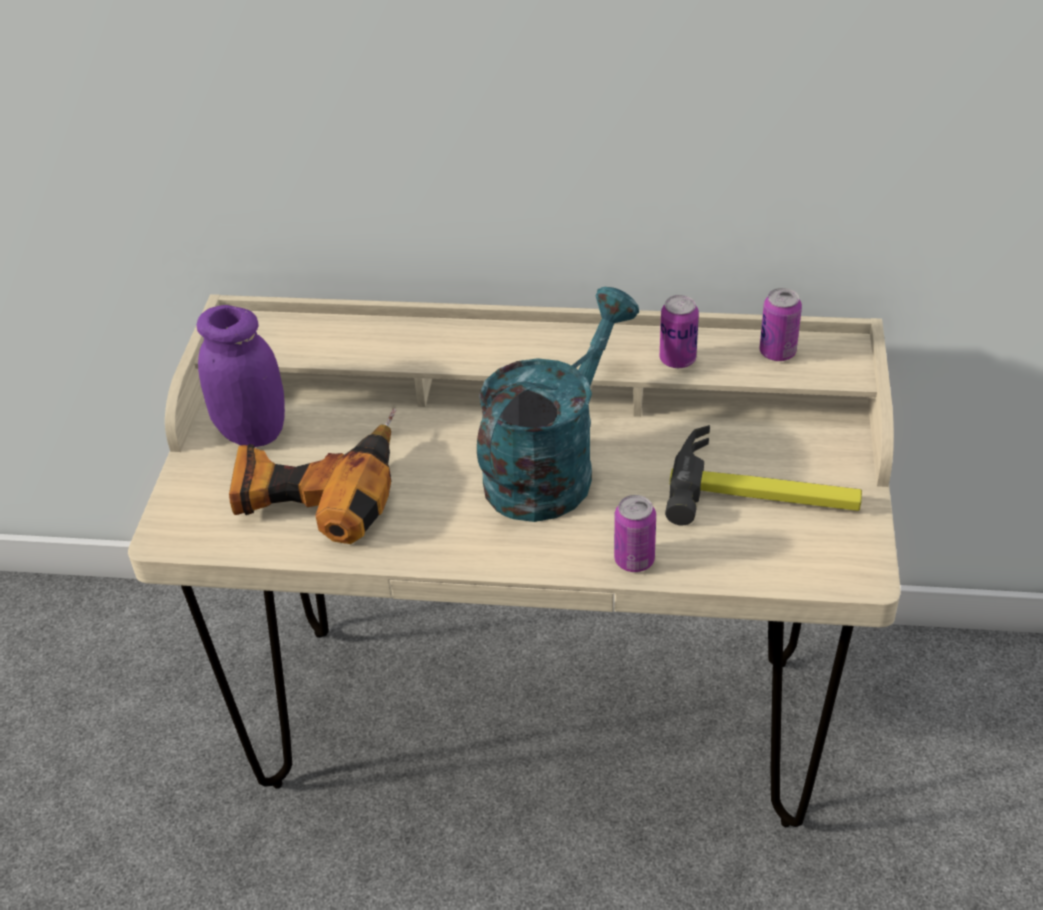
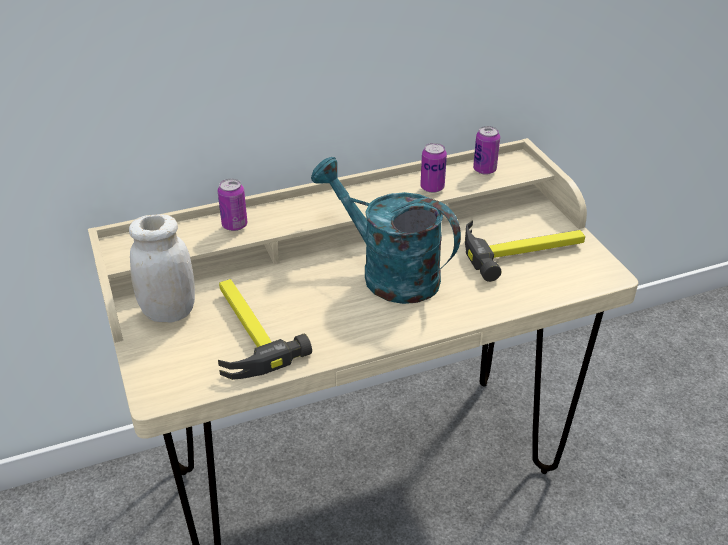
camera: 30 degrees left, 5 degrees down
(252, 432) = (169, 312): purple jar -> white jar
(318, 488) = (244, 331): power drill -> hammer
(550, 466) = (388, 273): turquoise watering can -> turquoise watering can turned 60 degrees counterclockwise
(634, 560) = (481, 308): can -> can (234, 225)

